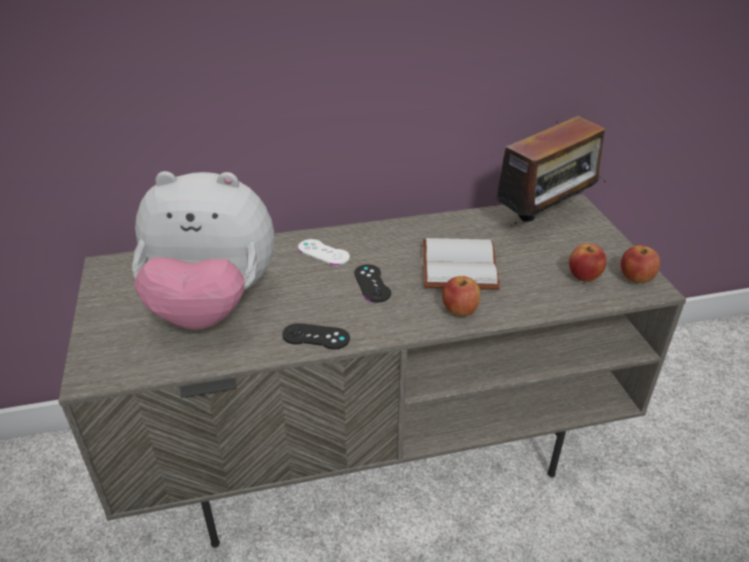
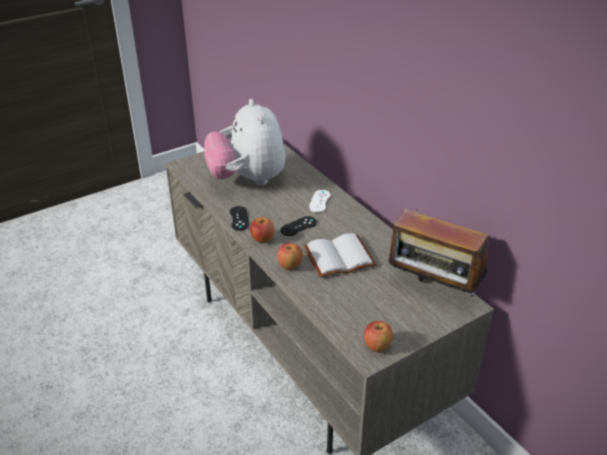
camera: 70 degrees right, 0 degrees up
(584, 277) = (362, 318): apple -> apple (262, 239)

